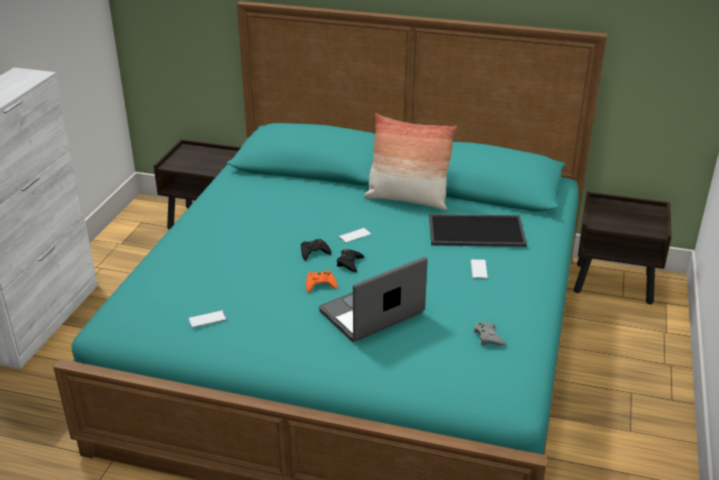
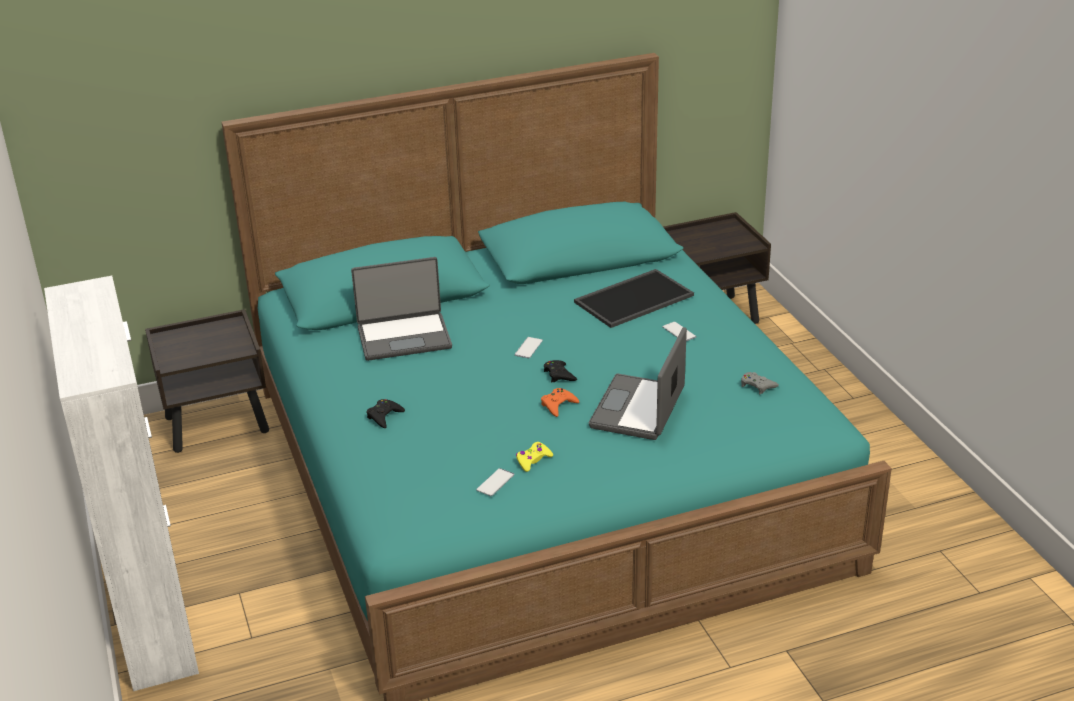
camera: 35 degrees left, 0 degrees up
(251, 316) = (533, 460): none -> yellow game controller
(286, 195) = (404, 337): none -> laptop
(314, 252) = (511, 379): black game controller -> black game controller (384, 416)
(407, 199) = (532, 294): pillow -> none

